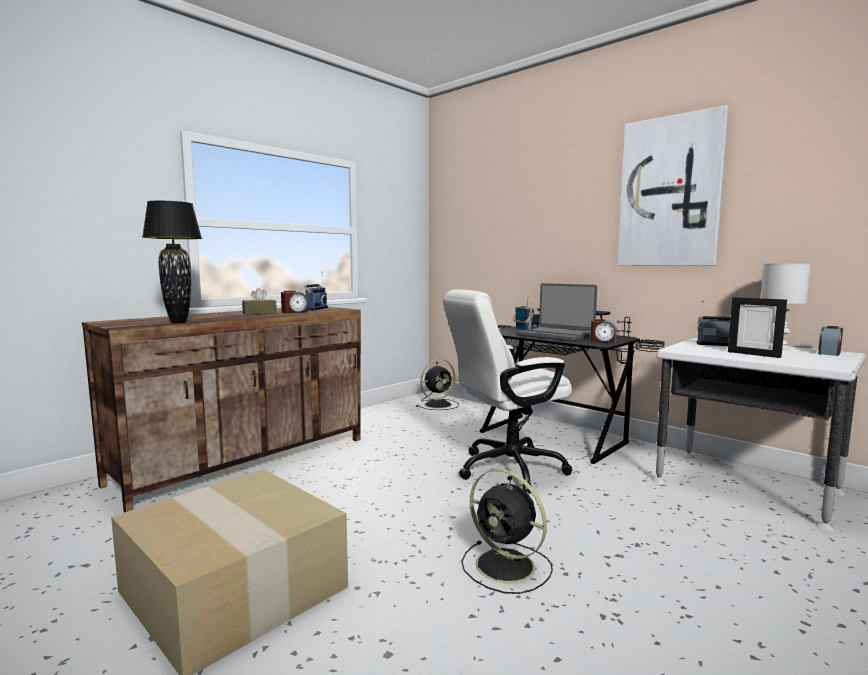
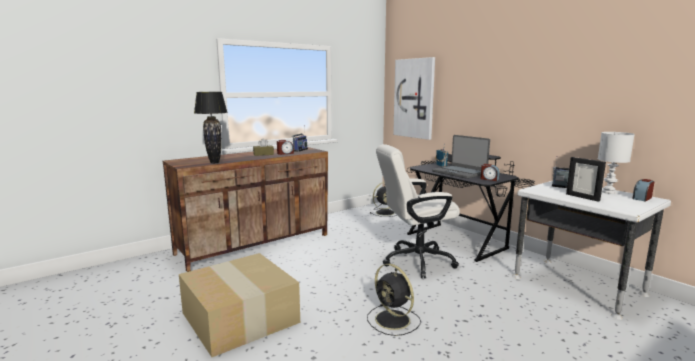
camera: 10 degrees right, 5 degrees up
(670, 192) = (546, 73): picture -> picture (414, 98)

